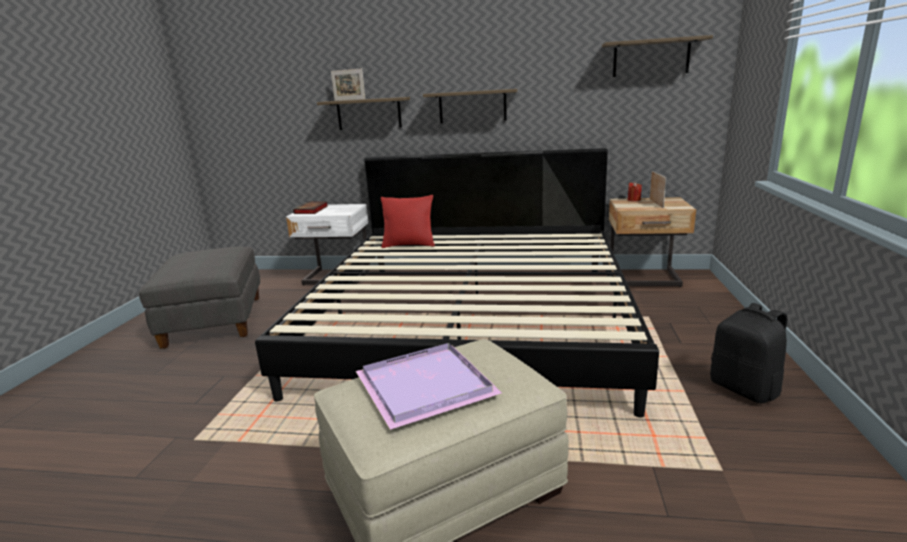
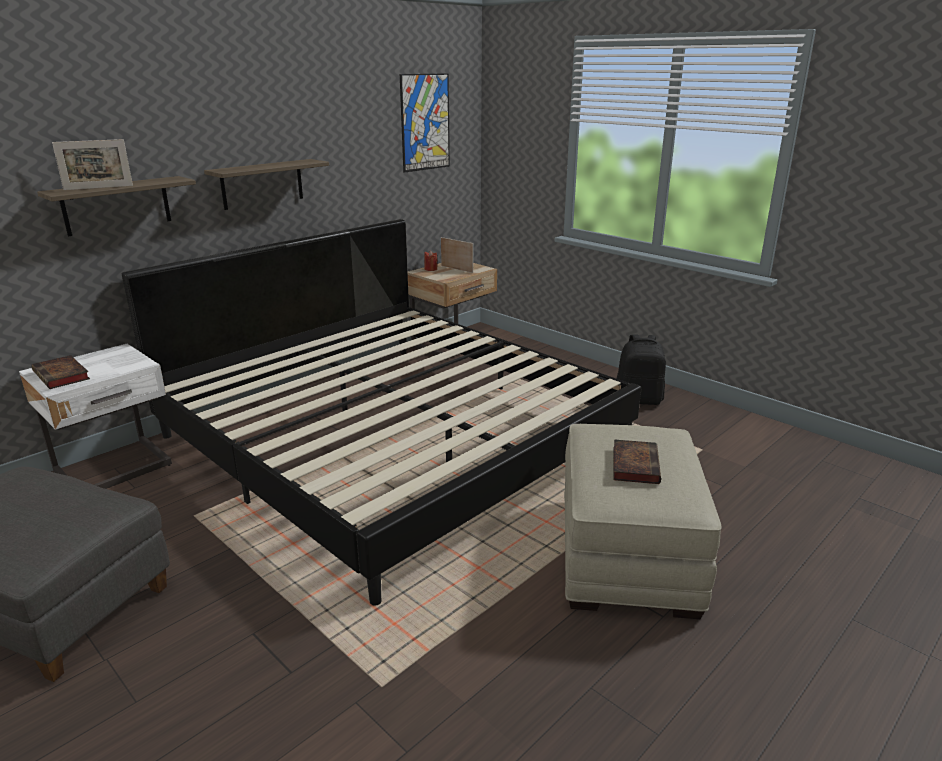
camera: 55 degrees left, 5 degrees up
(409, 245) = (248, 381): red pillow -> none
(426, 384) = (634, 464): purple tray -> book
(651, 58) = (425, 122): shelf -> picture

